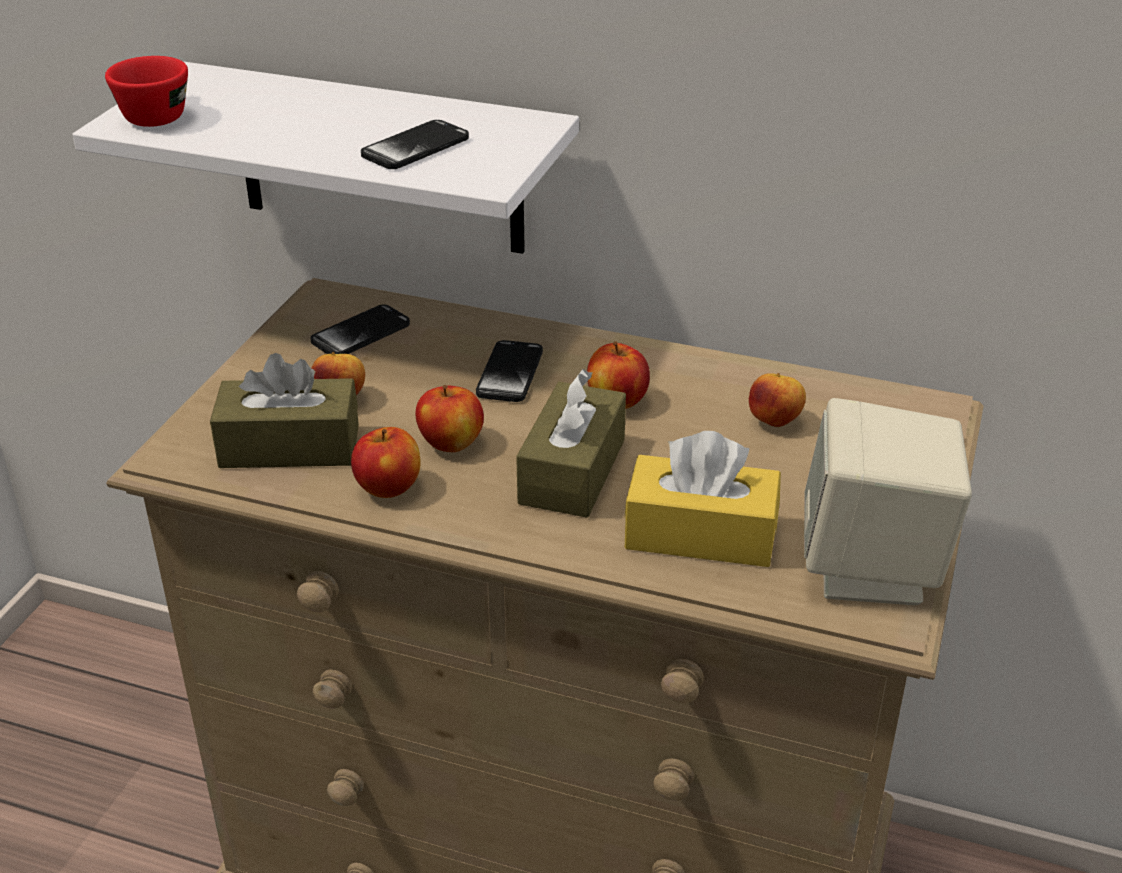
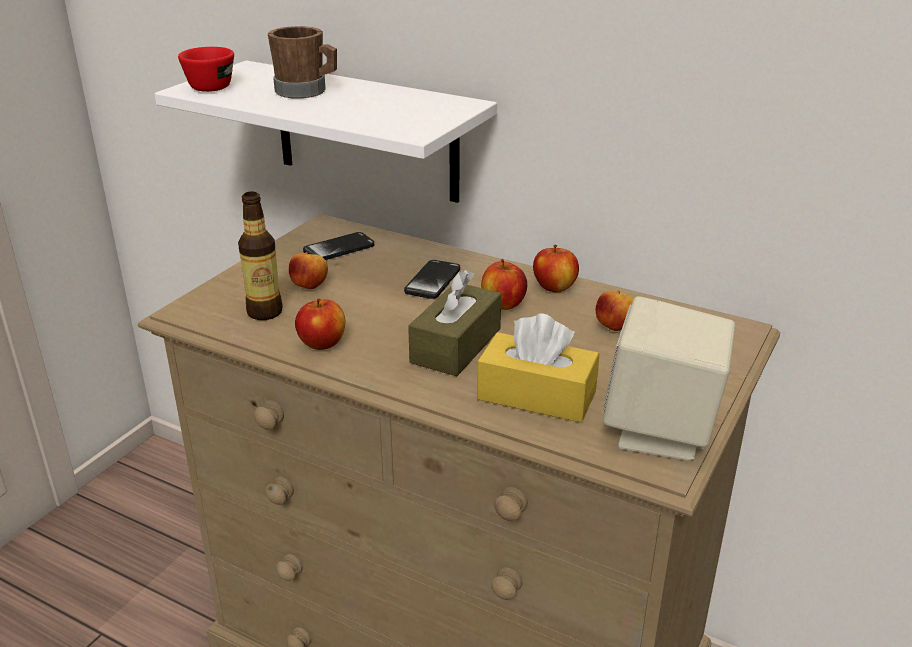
camera: 10 degrees right, 5 degrees down
(290, 446) = (265, 312): brown tissue box -> bottle
(300, 116) = (306, 91): none -> brown mug
(415, 147) = (374, 112): phone -> none
(451, 443) = (376, 320): apple -> apple (554, 288)

